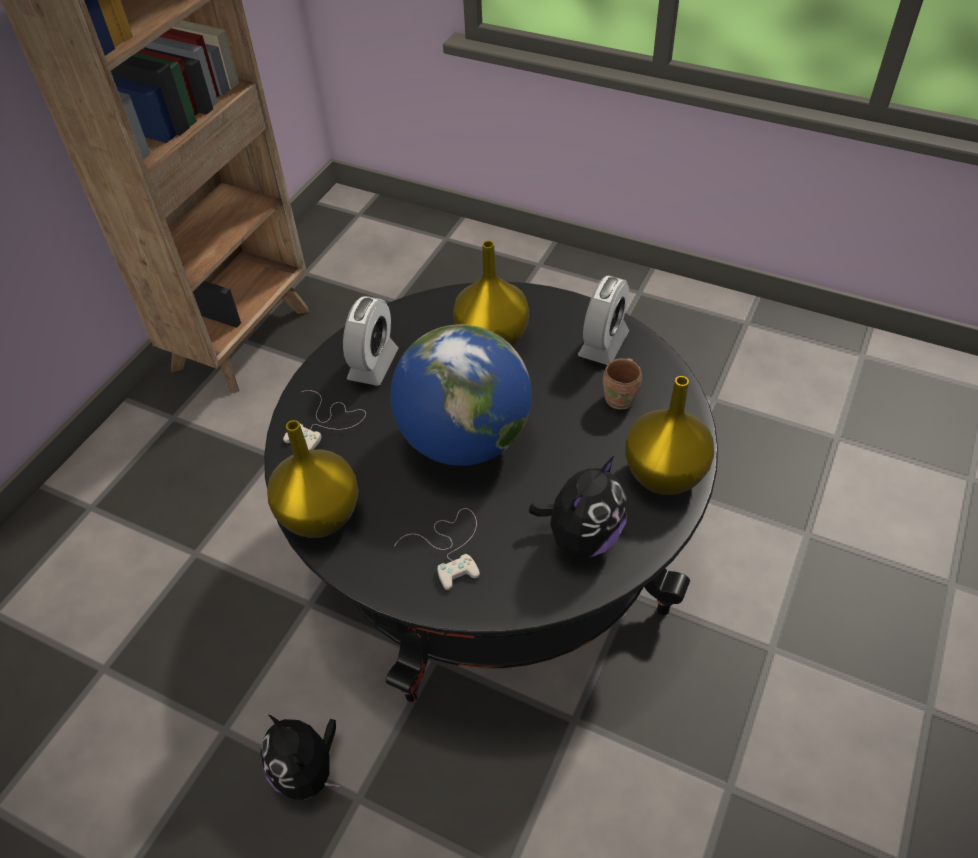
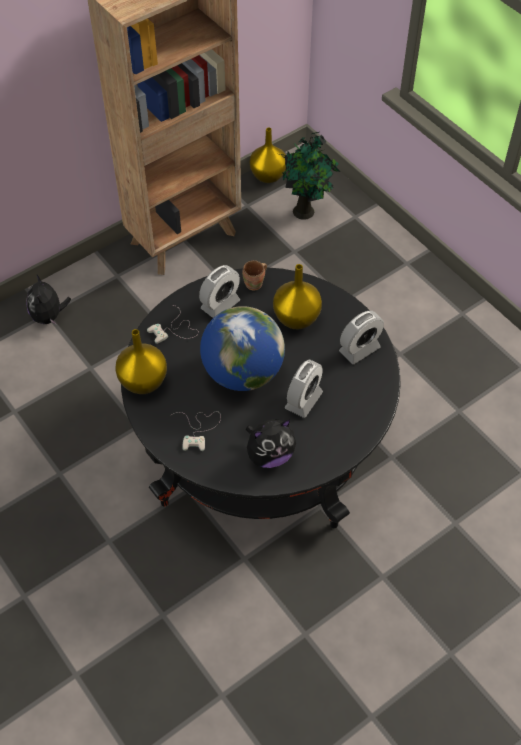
camera: 25 degrees right, 5 degrees up
(308, 771) = (91, 515): plush toy -> plush toy (49, 316)
(382, 254) = (305, 211): none -> potted plant
(576, 439) = (303, 400): none -> alarm clock
(622, 398) = (346, 387): brown mug -> brown mug (255, 284)
(666, 475) = (338, 443): yellow vase -> yellow vase (268, 176)

